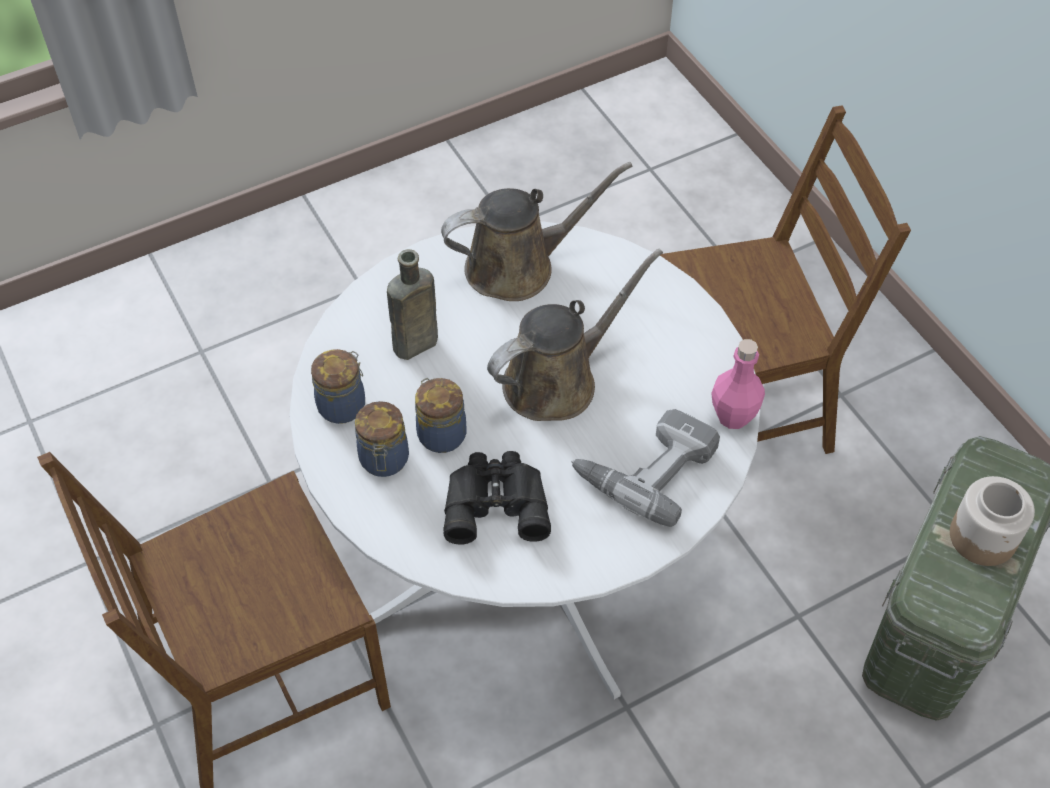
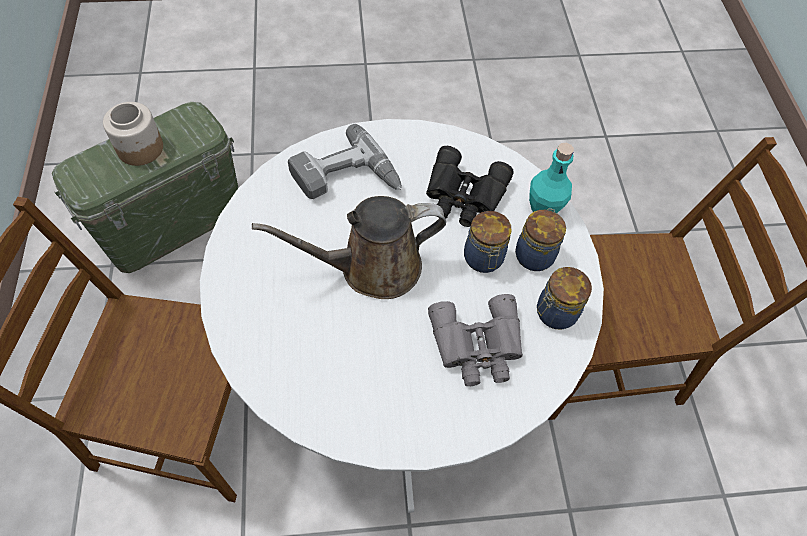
camera: 160 degrees left, 5 degrees up
(391, 523) = (543, 208): none -> turquoise bottle
(412, 346) = (478, 346): brown bottle -> grey binoculars
(518, 266) = (346, 393): brown watering can -> none
(733, 416) = (261, 190): pink bottle -> none

